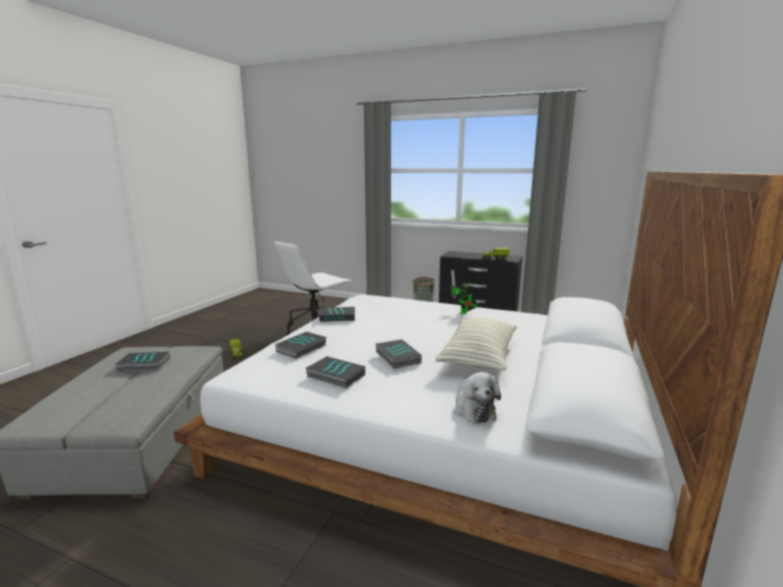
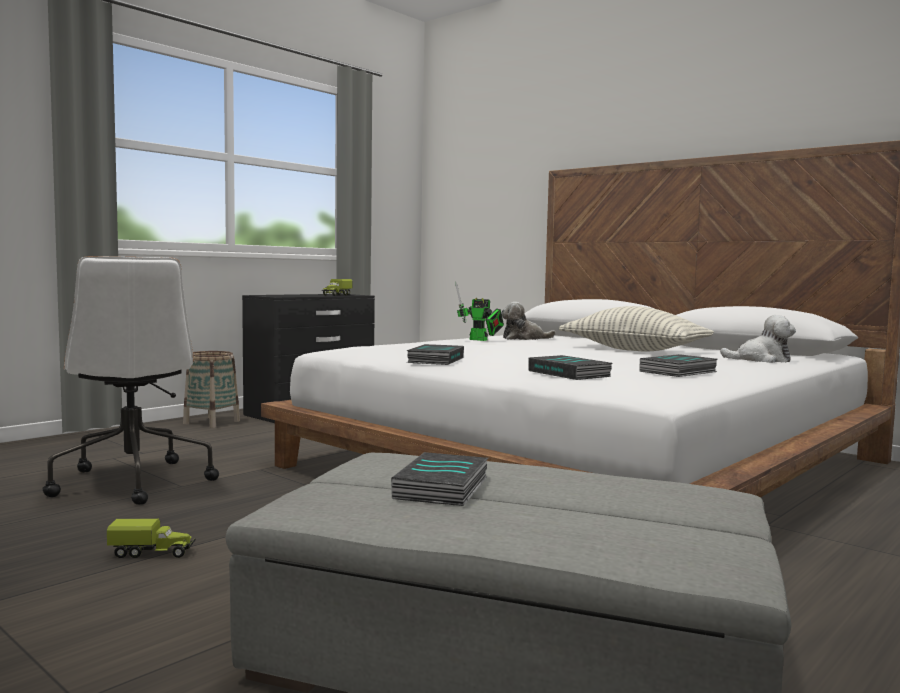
camera: 70 degrees left, 10 degrees down
(396, 357) = (627, 358): book -> none
(504, 320) = (524, 338): none -> plush toy

